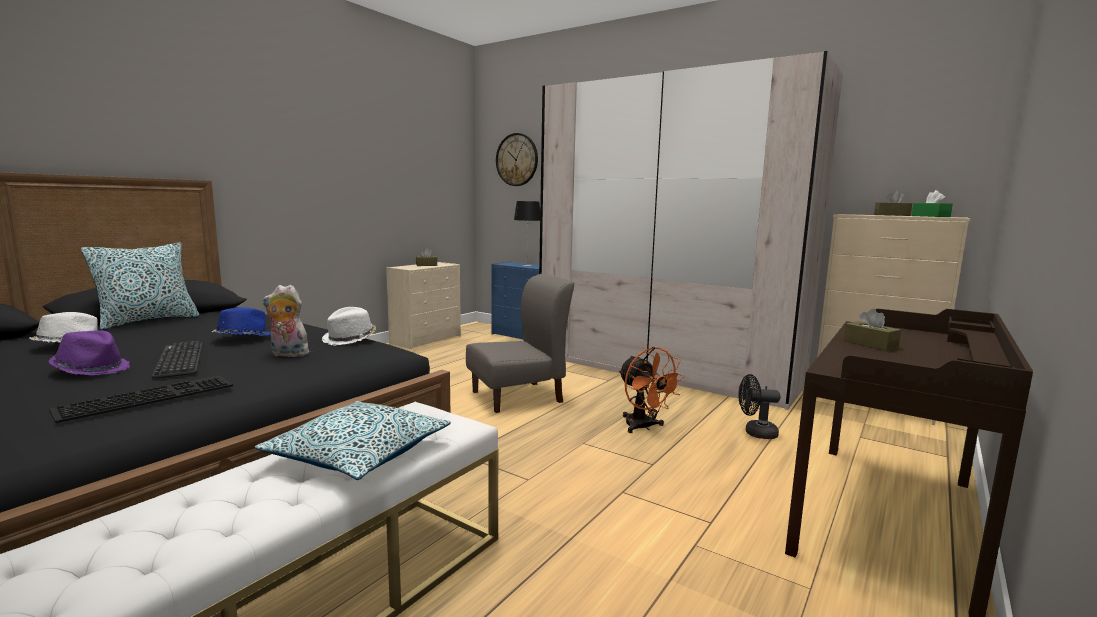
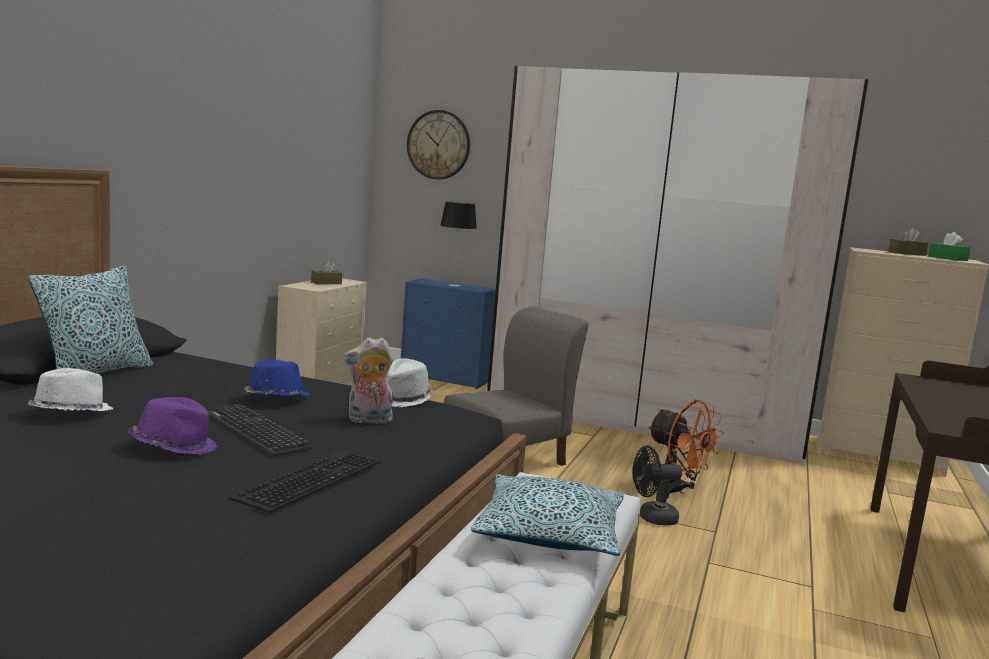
camera: 15 degrees left, 0 degrees up
(755, 433) = (790, 492): black fan -> black fan (652, 518)
(870, 344) = (946, 400): brown tissue box -> none

